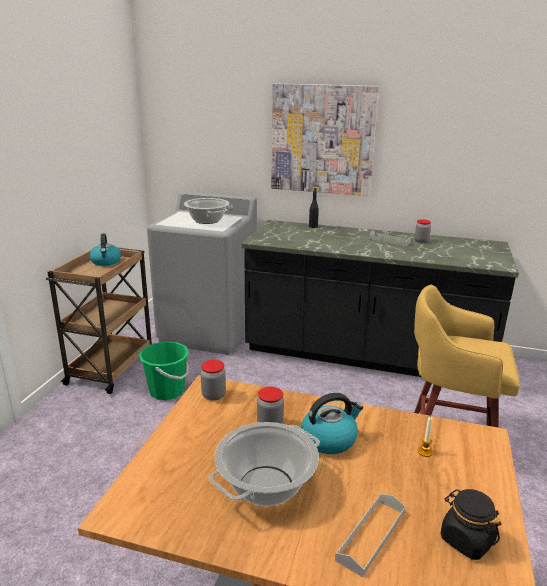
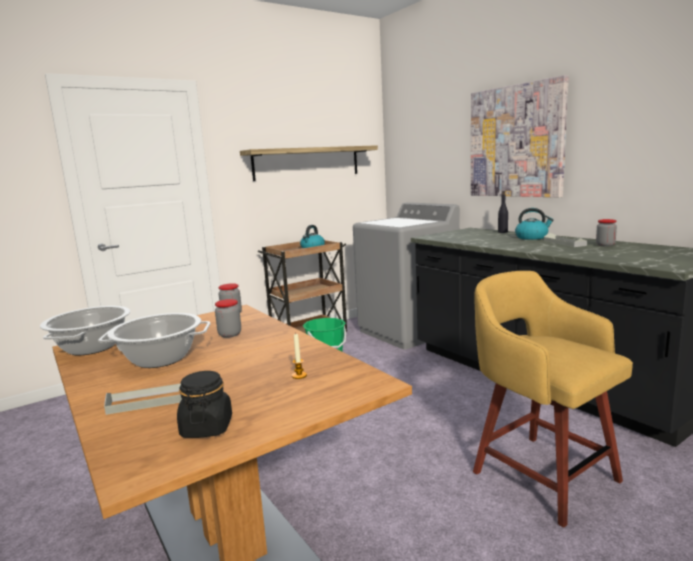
camera: 40 degrees right, 10 degrees down
(78, 152) = (307, 163): none -> shelf
(207, 220) = (403, 222): cooking pot -> cooking pot (92, 347)
(329, 439) = (249, 350): kettle -> kettle (532, 237)

